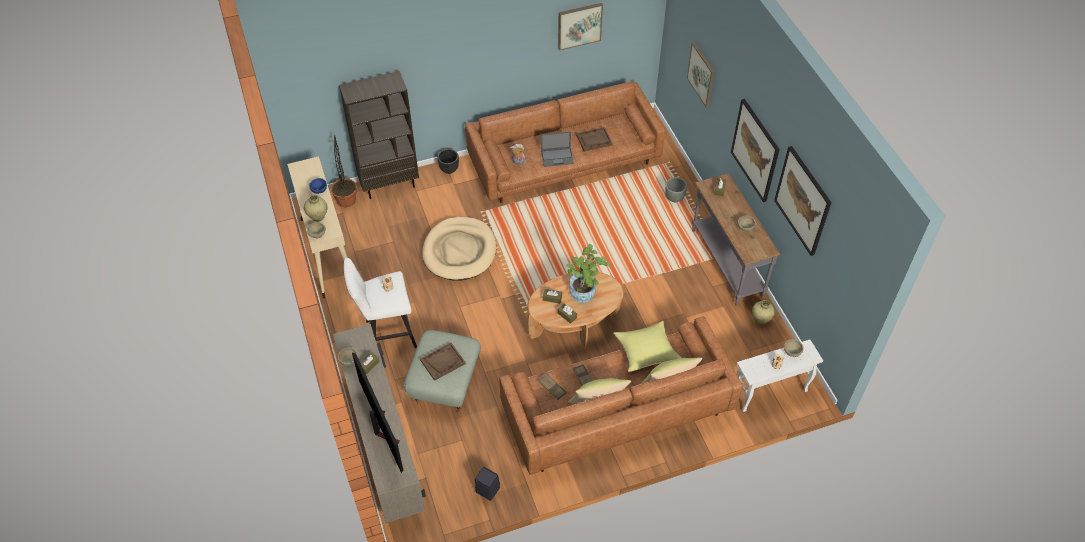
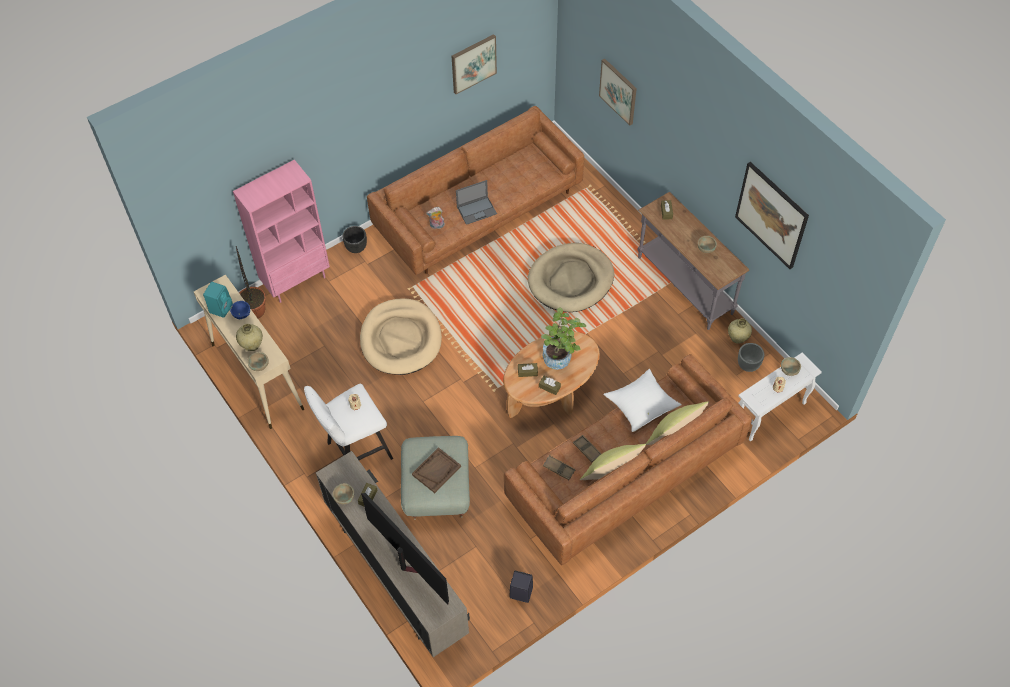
camera: 15 degrees left, 5 degrees up
(304, 181) = (221, 307): none -> turquoise speaker
(389, 184) = (296, 281): brown bookcase -> pink bookcase
(594, 140) = (509, 182): brown tray -> none
(625, 236) = (571, 280): none -> beige dog bed
(646, 352) = (641, 405): yellow pillow -> white pillow
(674, 198) = (608, 225): grey planter -> grey planter (748, 366)
(755, 150) = (702, 167): picture -> none

